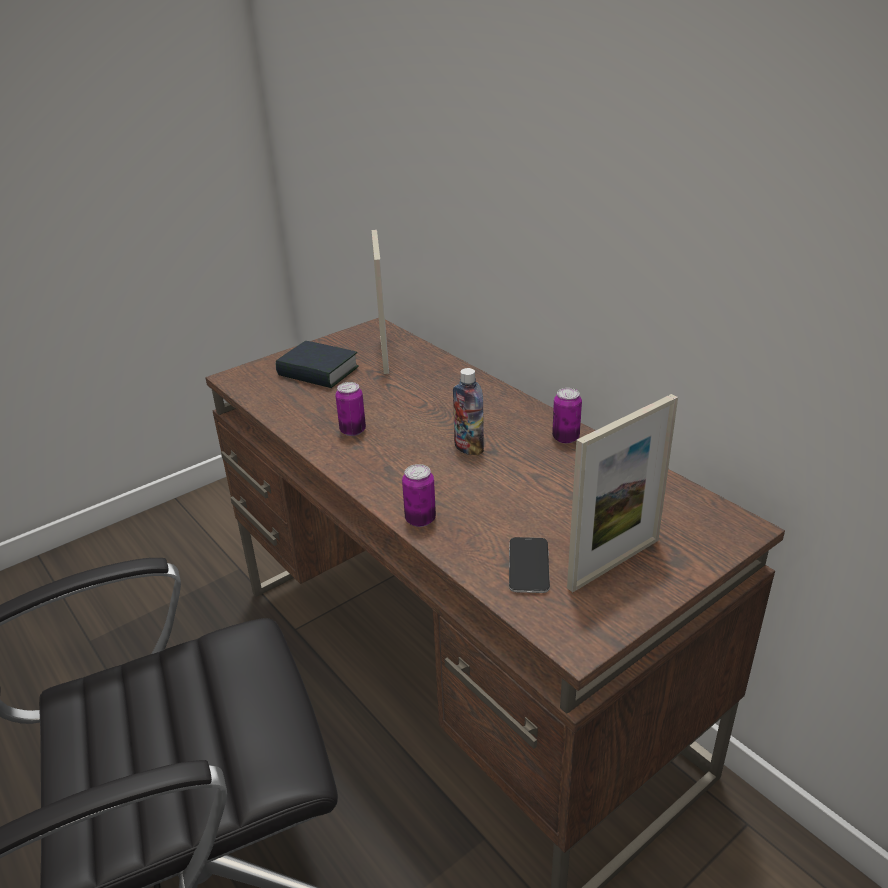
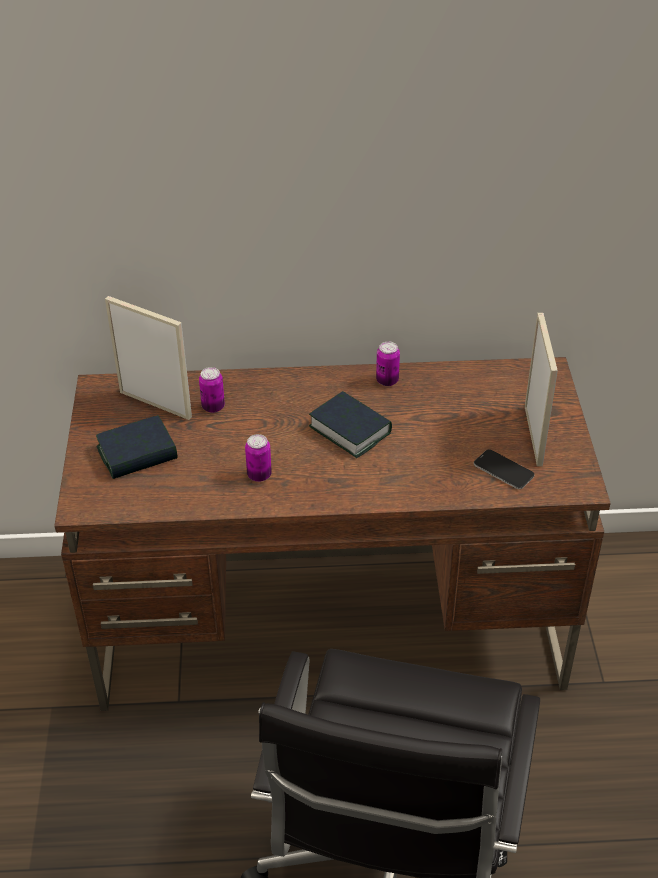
camera: 55 degrees left, 10 degrees up
(420, 519) = (410, 493): can -> can (213, 407)
(468, 448) = (350, 430): bottle -> book

